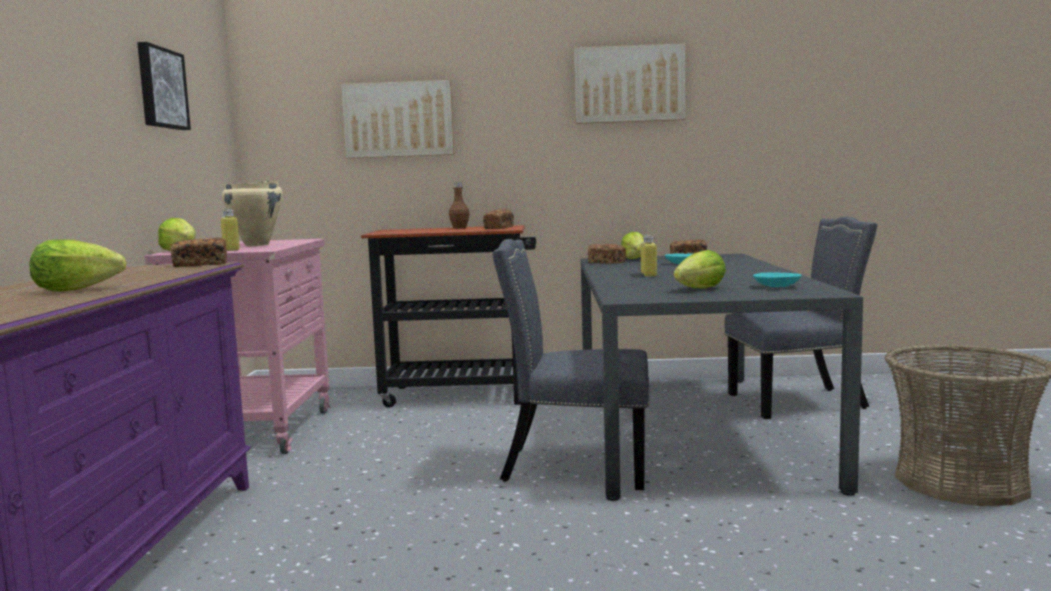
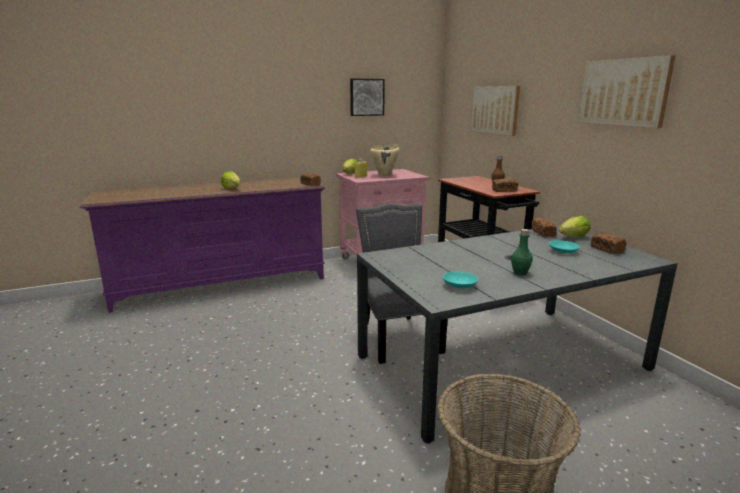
camera: 65 degrees right, 10 degrees up
(648, 274) = (488, 249): yellow bottle -> none
(700, 289) = (429, 267): lettuce -> none
(744, 274) = (520, 273): none -> green bottle
(794, 402) = (621, 402): grey chair -> none

